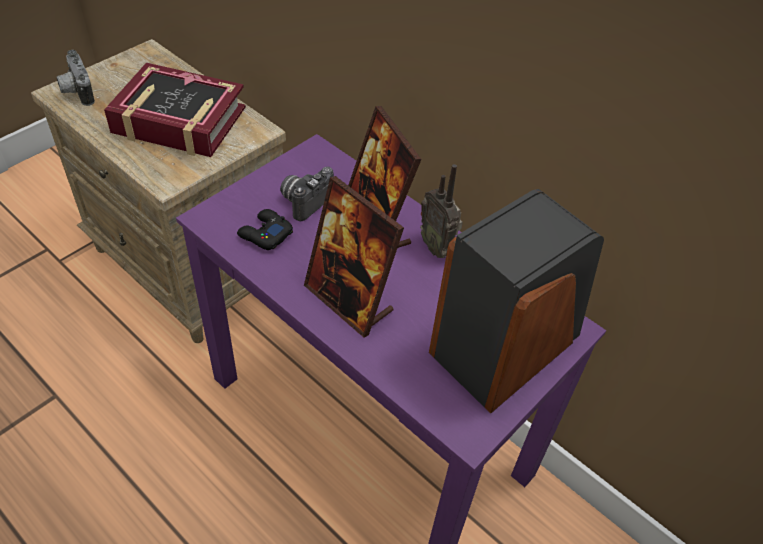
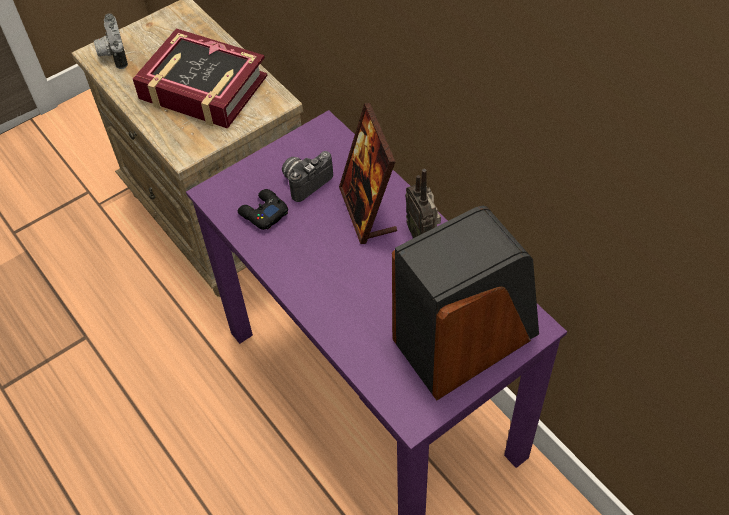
camera: 15 degrees right, 5 degrees up
(349, 300) = (329, 283): picture frame -> none

